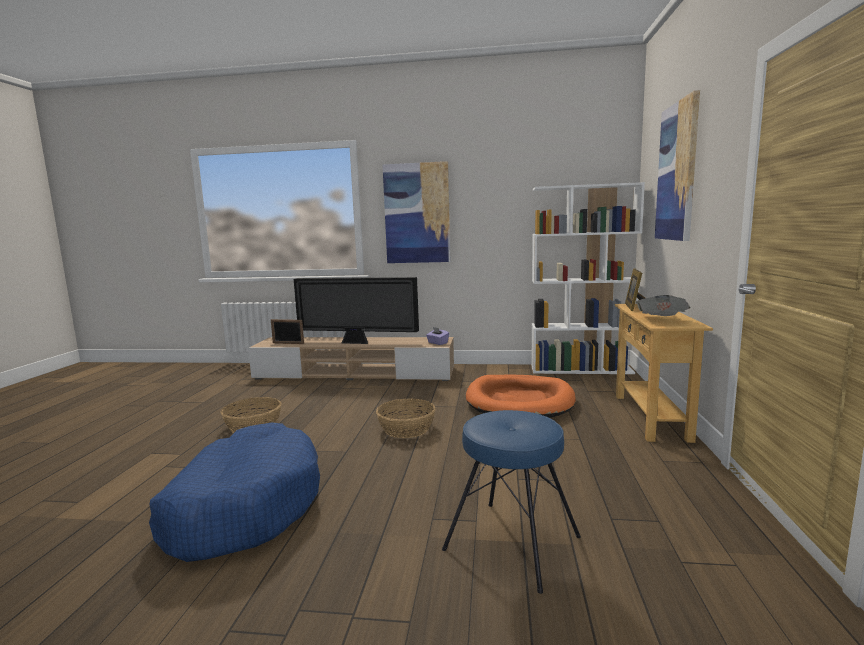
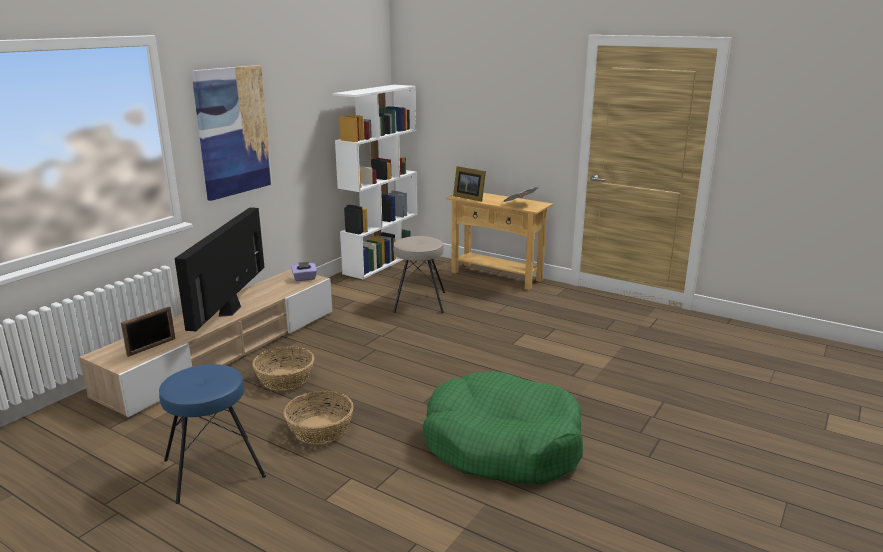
camera: 65 degrees left, 10 degrees up
(243, 506) = (502, 444): blue dog bed -> green dog bed
(357, 342) = (229, 310): television -> television turned 150 degrees clockwise
(406, 428) = (422, 355): basket -> basket (285, 379)
(512, 542) = (611, 359): blue stool -> blue stool (213, 467)
(519, 401) = (419, 302): orange dog bed -> beige stool
(677, 172) = (479, 88): picture -> none

